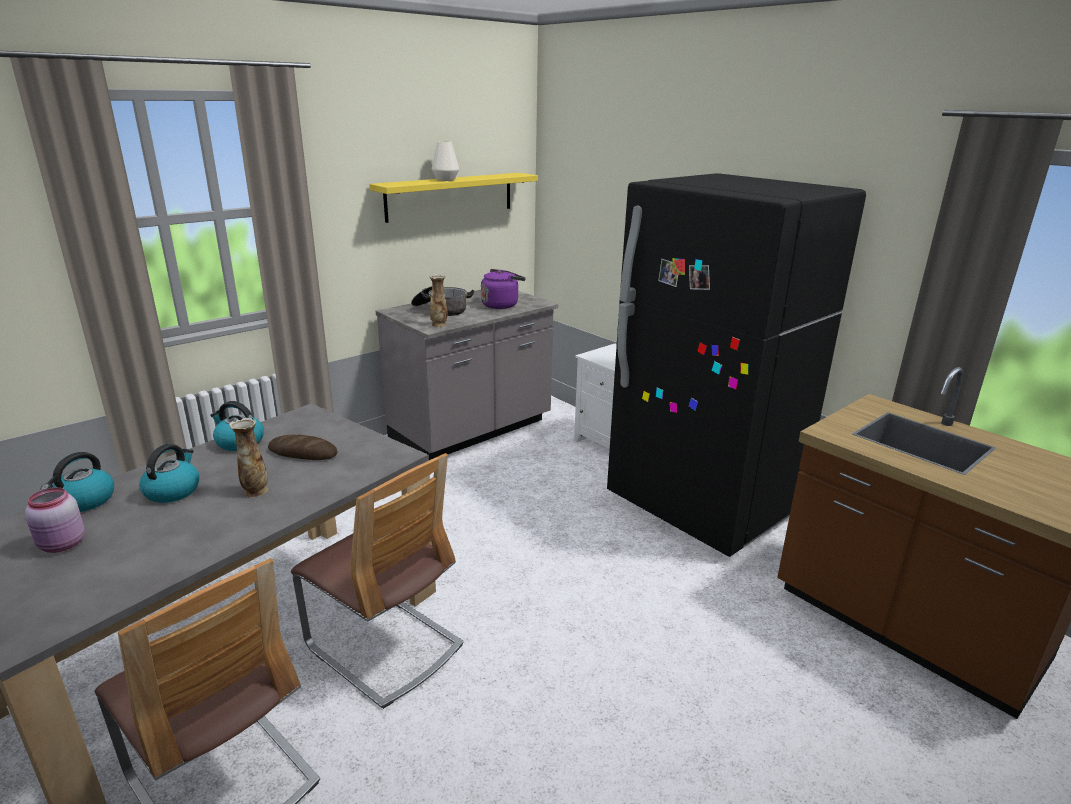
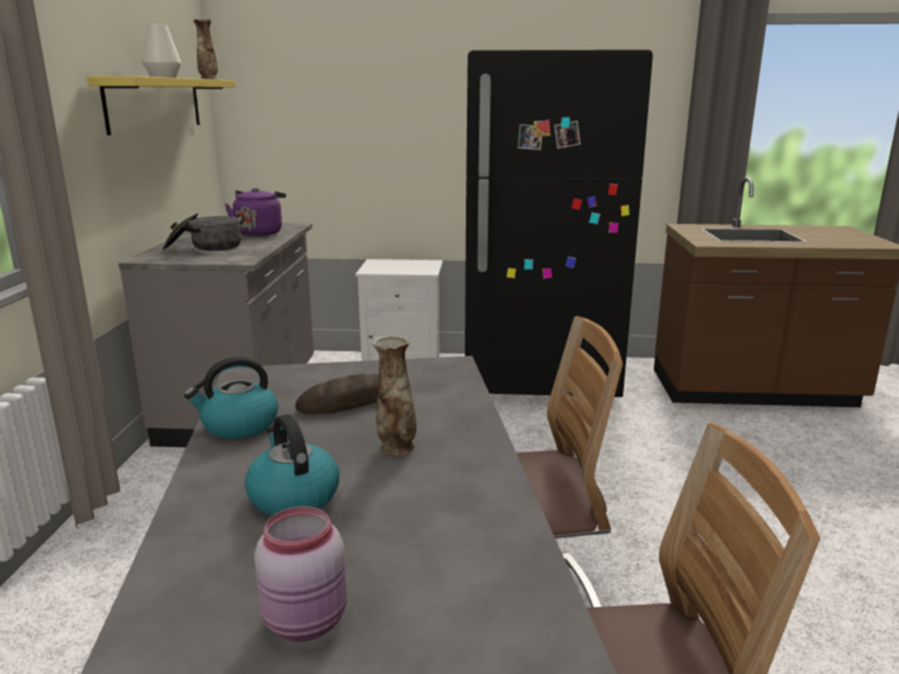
camera: 45 degrees left, 5 degrees down
(84, 501) = (186, 573): kettle -> none
(439, 324) = (242, 256): vase -> vase (208, 79)

